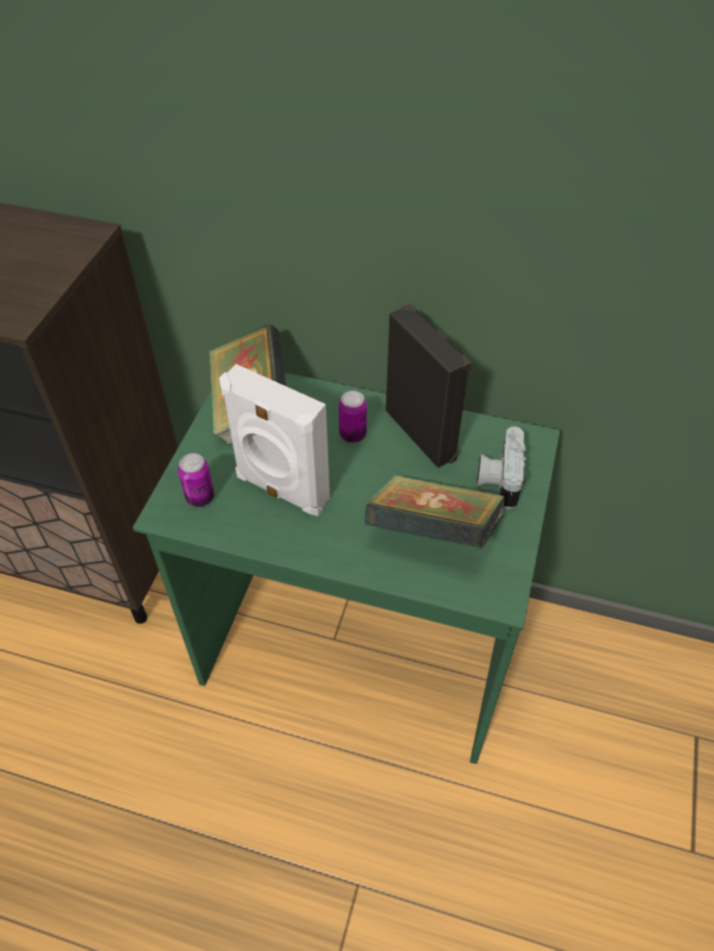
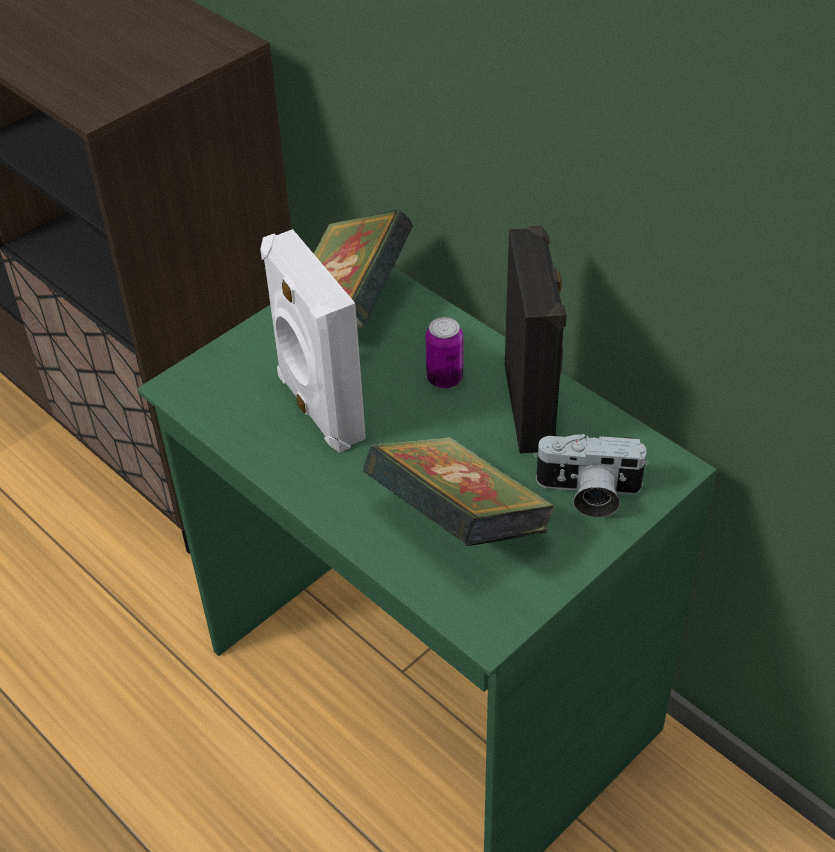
camera: 30 degrees right, 5 degrees down
(200, 497) = (226, 384): can -> none
(498, 478) = (588, 494): camera -> camera turned 120 degrees counterclockwise

